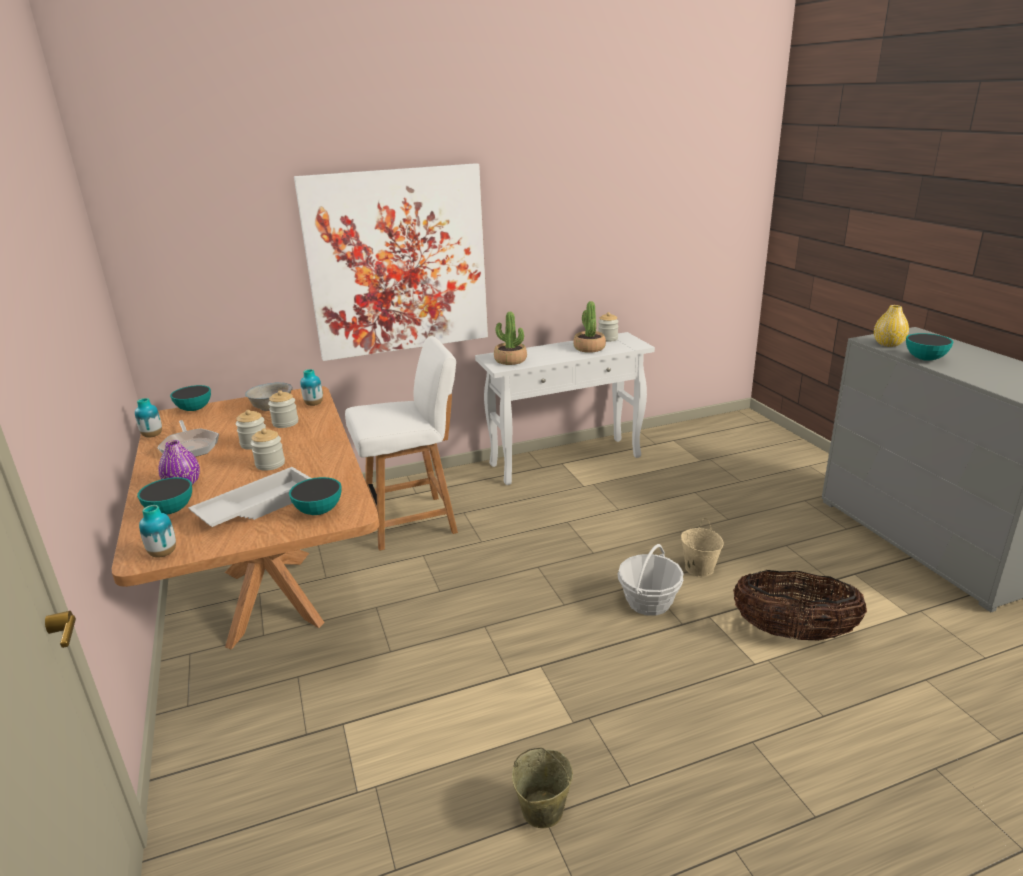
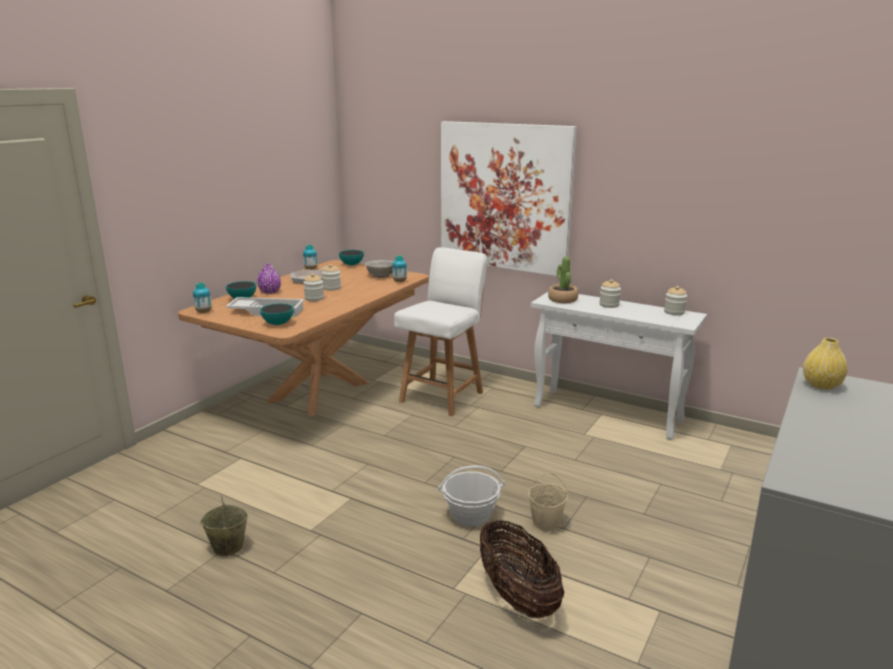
camera: 50 degrees right, 5 degrees down
(285, 423) = (366, 284): jar -> jar (609, 305)
(413, 521) = (443, 396): white chair -> white chair turned 90 degrees counterclockwise
(589, 348) = (639, 312): potted plant -> none
(925, 359) = (810, 407): bowl -> none

